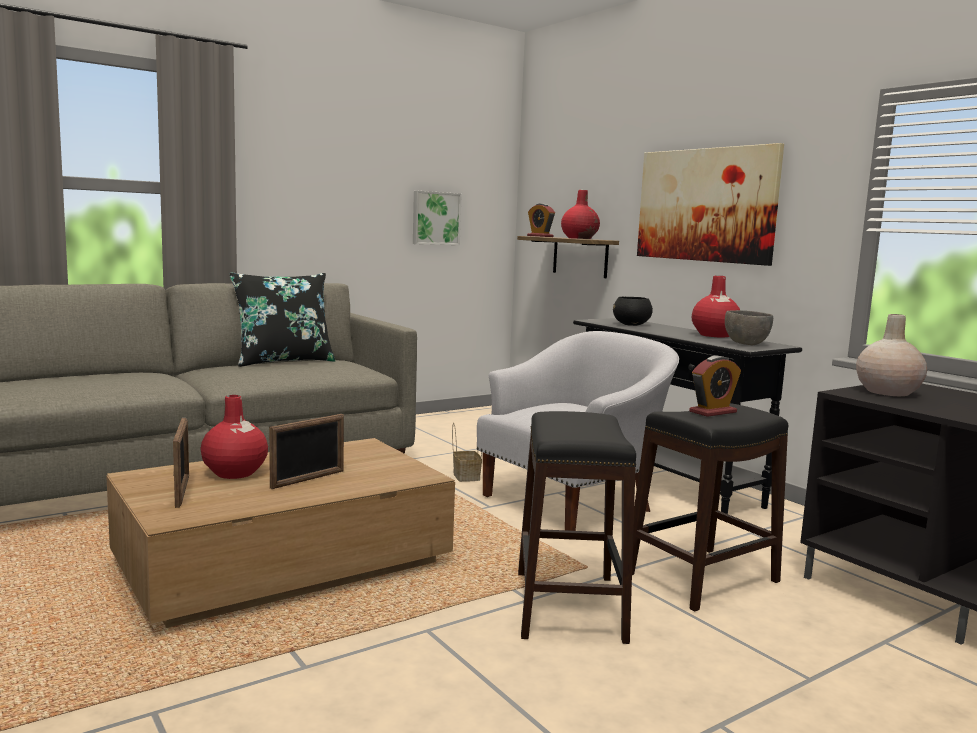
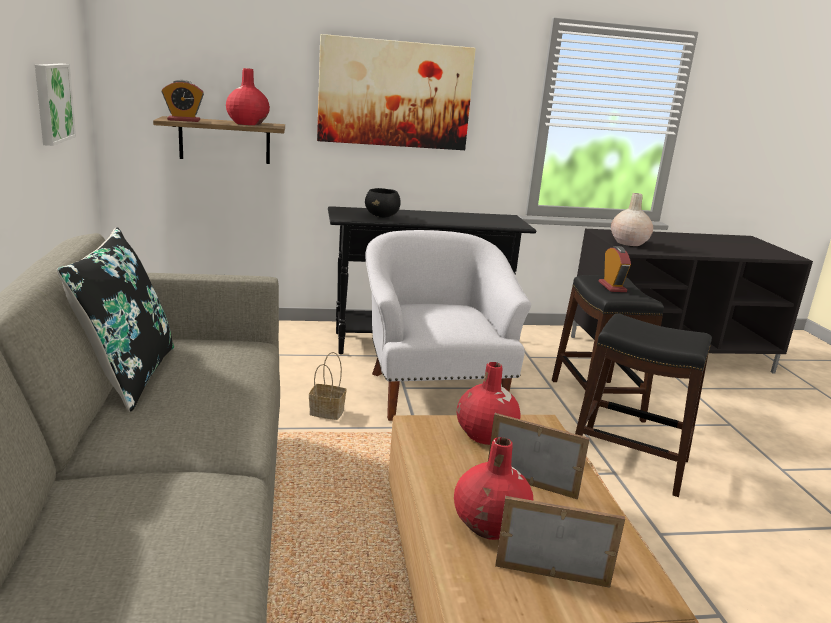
camera: 65 degrees left, 10 degrees up
(308, 479) = (531, 484): picture frame -> picture frame turned 45 degrees counterclockwise
(714, 335) = (455, 215): red vase -> red vase (485, 435)
(746, 344) = (501, 220): grey bowl -> none

